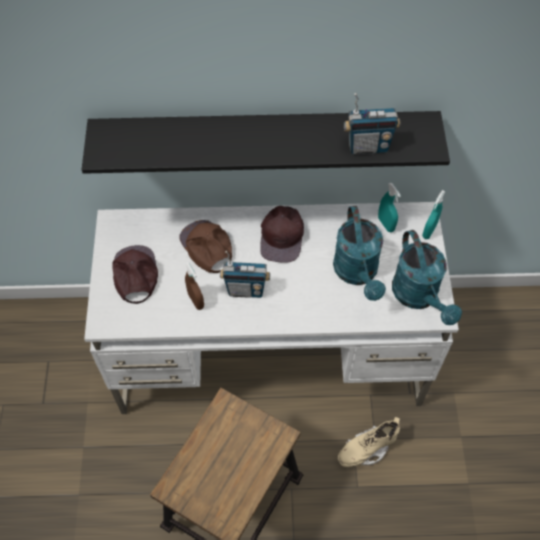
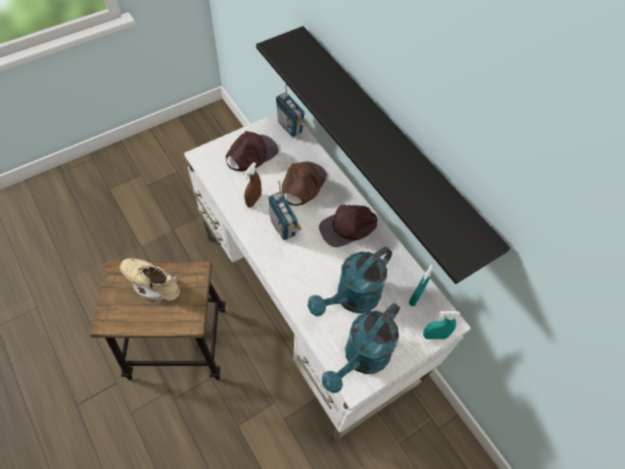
camera: 55 degrees right, 0 degrees up
(366, 449) = (272, 417): beige boot -> beige boot (152, 284)
(368, 146) = (419, 207): radio -> radio (290, 127)

